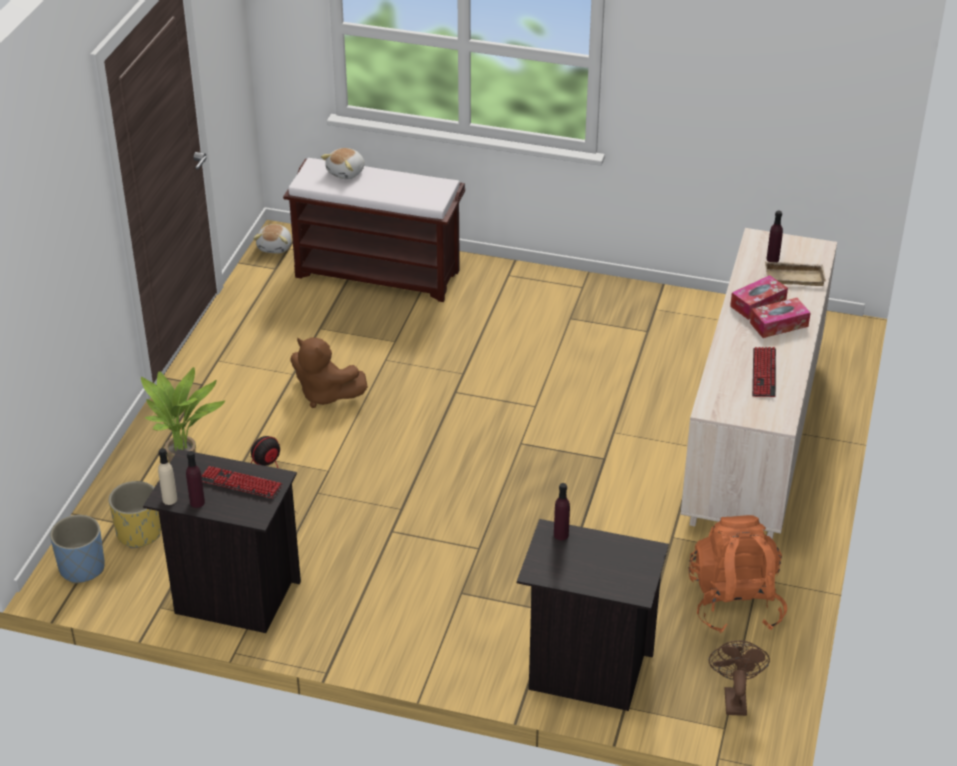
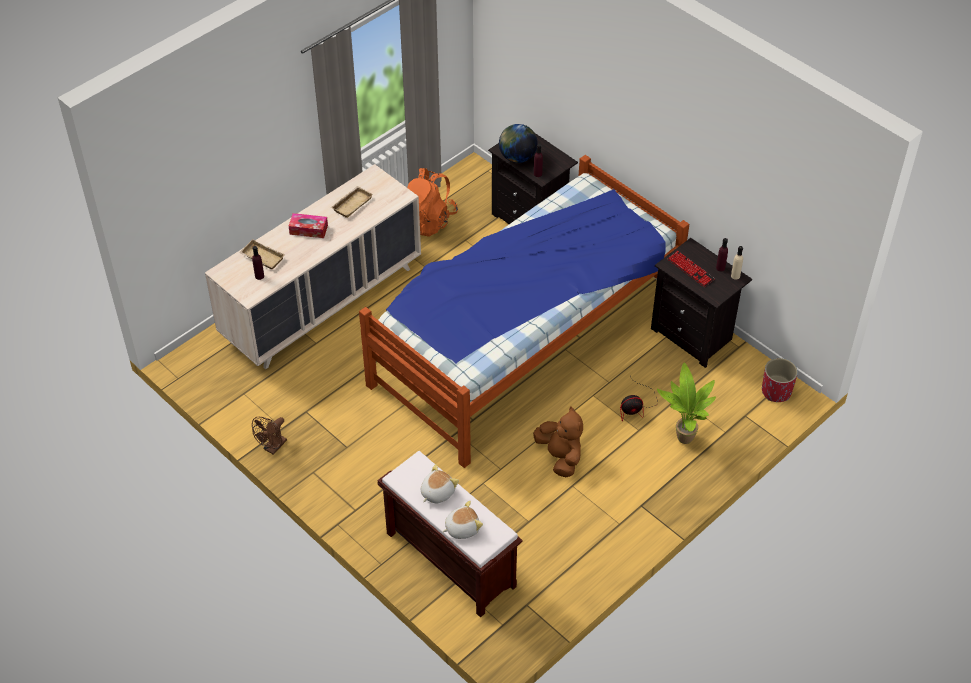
camera: 150 degrees left, 10 degrees up
(82, 568) = (776, 391): blue planter -> red planter
(138, 533) = (733, 401): yellow planter -> none
(275, 247) = (512, 632): plush toy -> plush toy (437, 492)
(461, 498) = (524, 340): none -> bed
(613, 548) = (517, 157): none -> globe
(734, 697) = (471, 180): brown fan -> brown fan (273, 447)
(758, 304) = (305, 248): tissue box -> none
(764, 373) = (351, 203): keyboard -> beige tray

